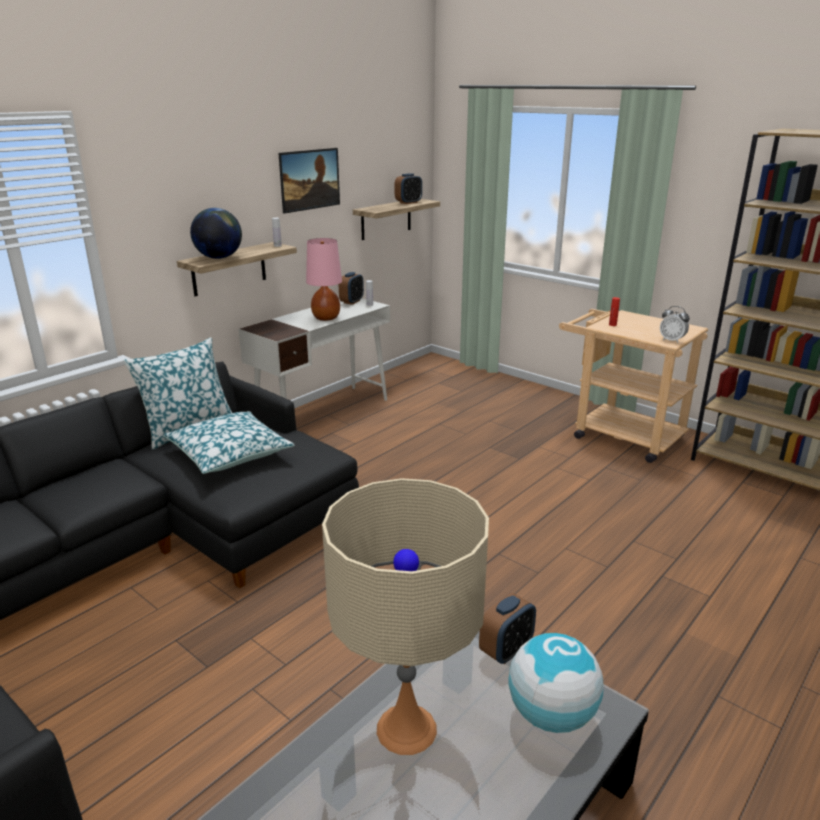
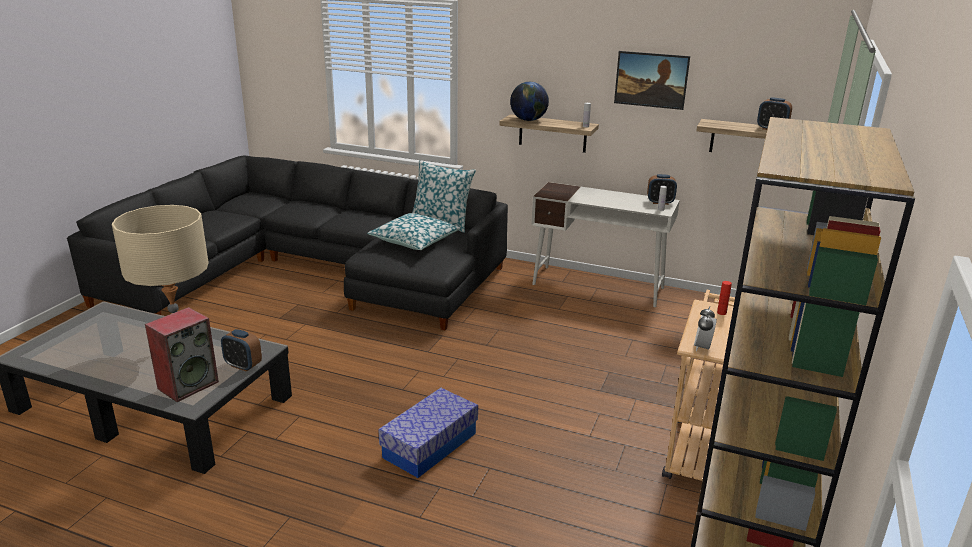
camera: 70 degrees right, 0 degrees up
(326, 318) = (604, 201): pink table lamp -> none
(551, 715) = (188, 384): globe -> speaker
(591, 570) = (430, 445): none -> storage box

